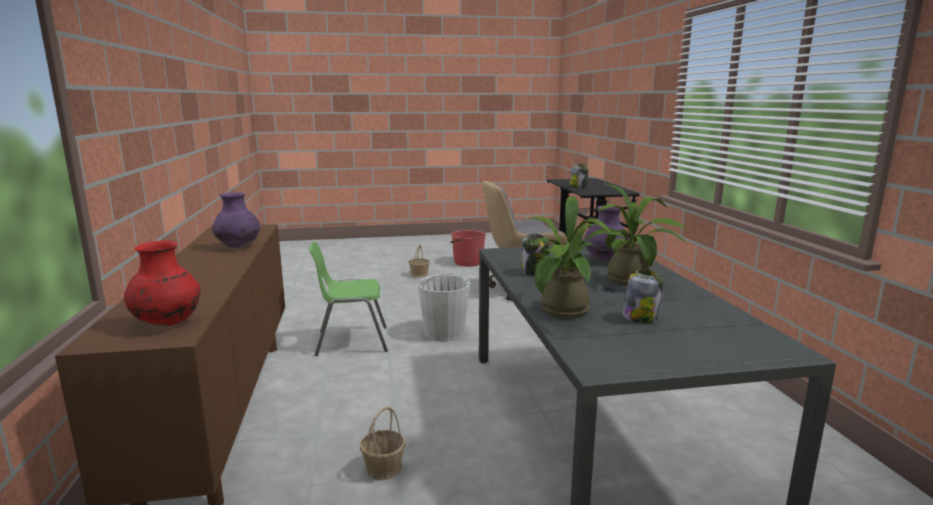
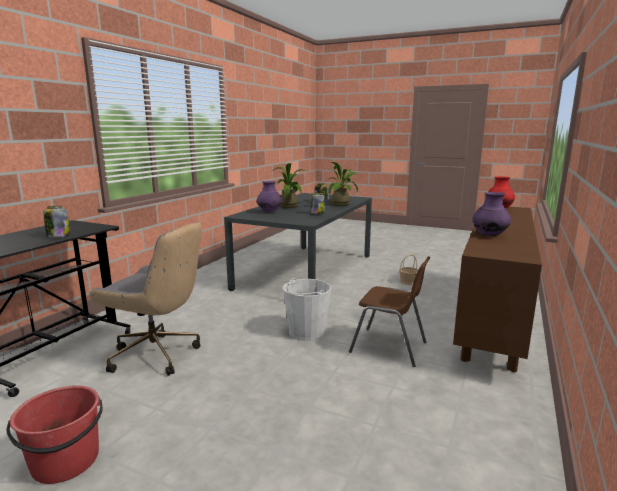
camera: 145 degrees left, 0 degrees up
(351, 341) = (389, 347): green chair -> brown chair
(419, 274) = (196, 451): basket -> none

